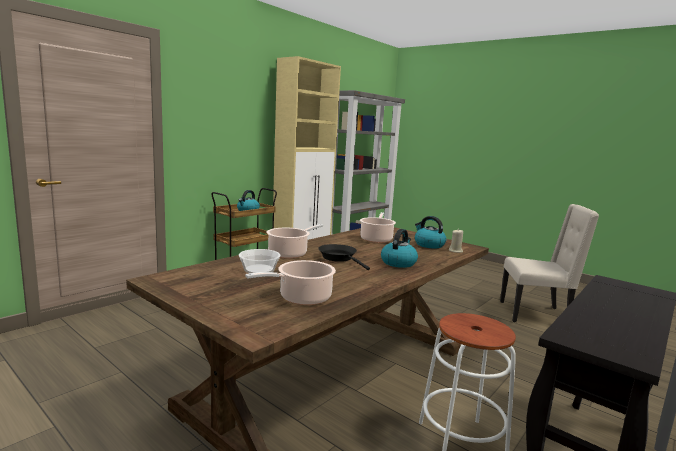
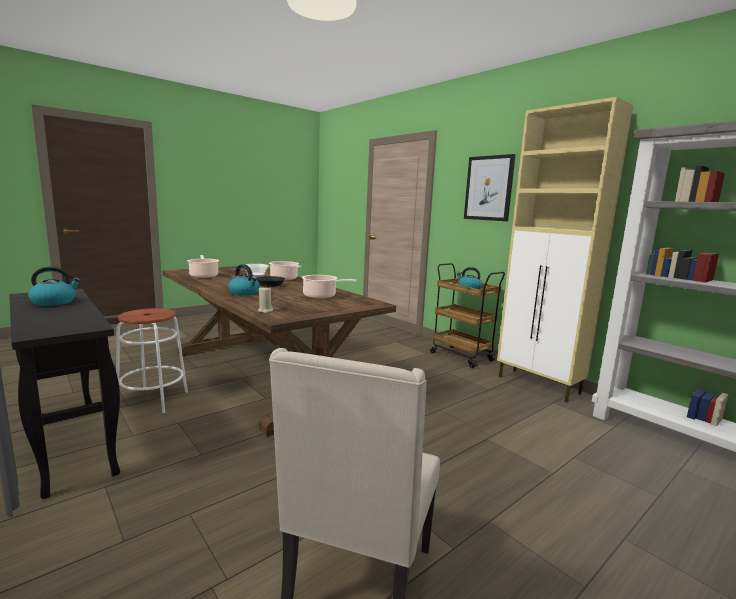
camera: 100 degrees right, 0 degrees up
(233, 111) = (489, 188): none -> picture
(428, 245) = (293, 307): kettle -> kettle (54, 302)

